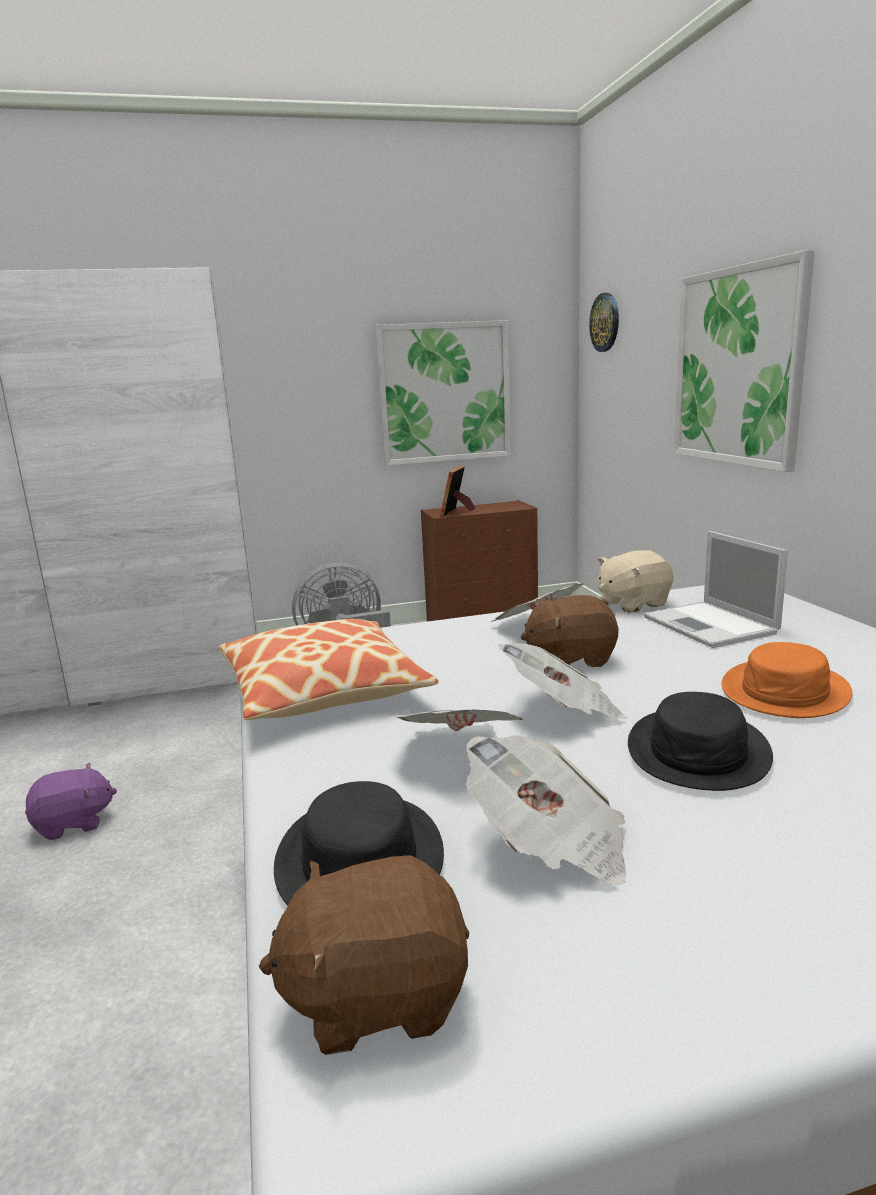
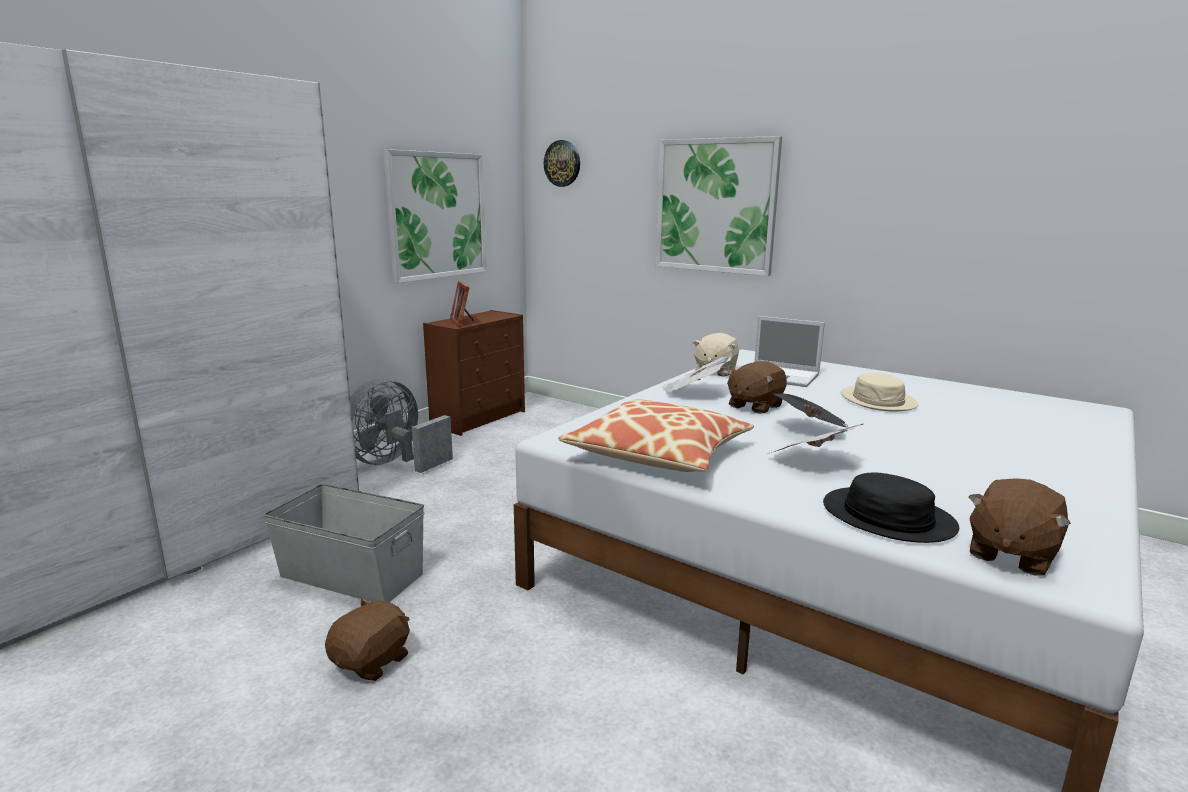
camera: 40 degrees left, 0 degrees up
(74, 823) = (372, 662): purple plush toy -> brown plush toy
(171, 742) = (351, 574): none -> grey storage box
(550, 844) = (938, 484): newspaper -> none
(698, 751) = (904, 433): black hat -> none
(785, 691) = (878, 400): orange hat -> beige hat

